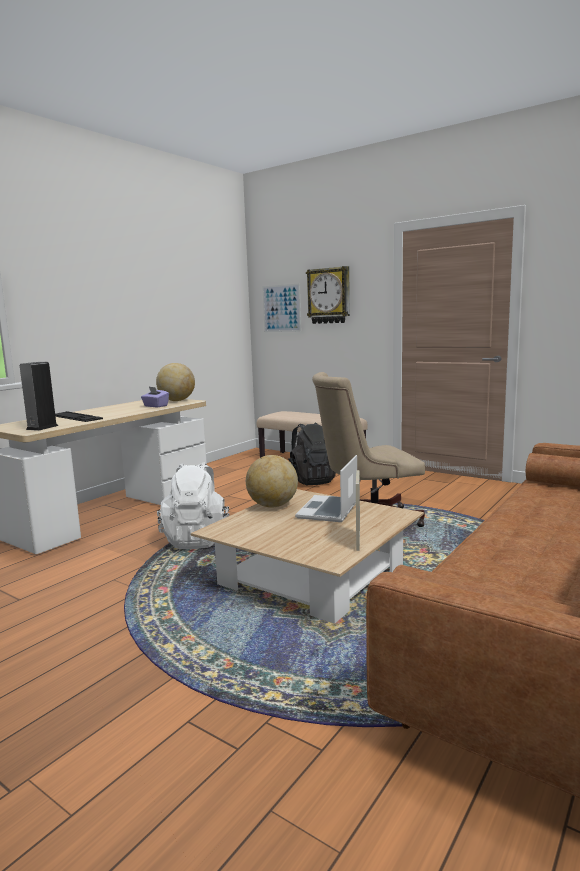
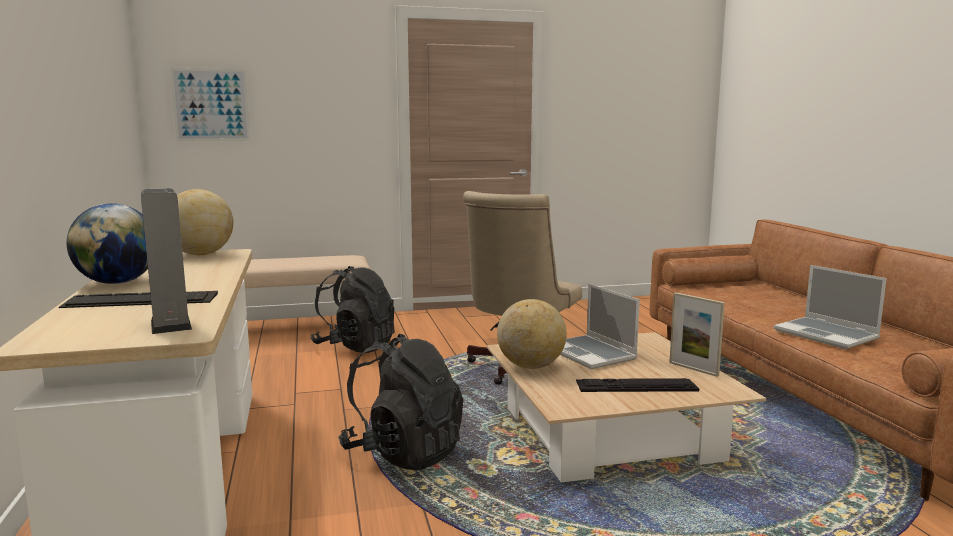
camera: 50 degrees left, 0 degrees up
(101, 409) = (117, 282): none -> globe
(155, 406) = (207, 265): purple tissue box -> none
(197, 539) = (403, 453): white backpack -> black backpack
(288, 535) = (636, 385): none -> keyboard
(329, 296) = (299, 91): wall clock -> none
(509, 550) = (827, 335): none -> laptop

